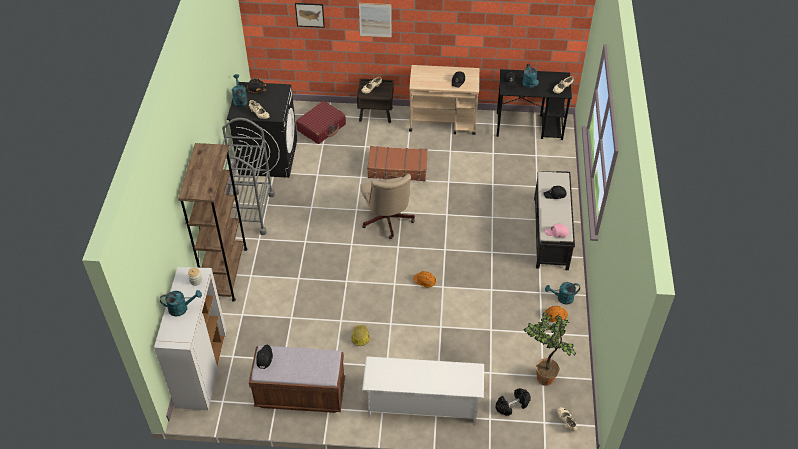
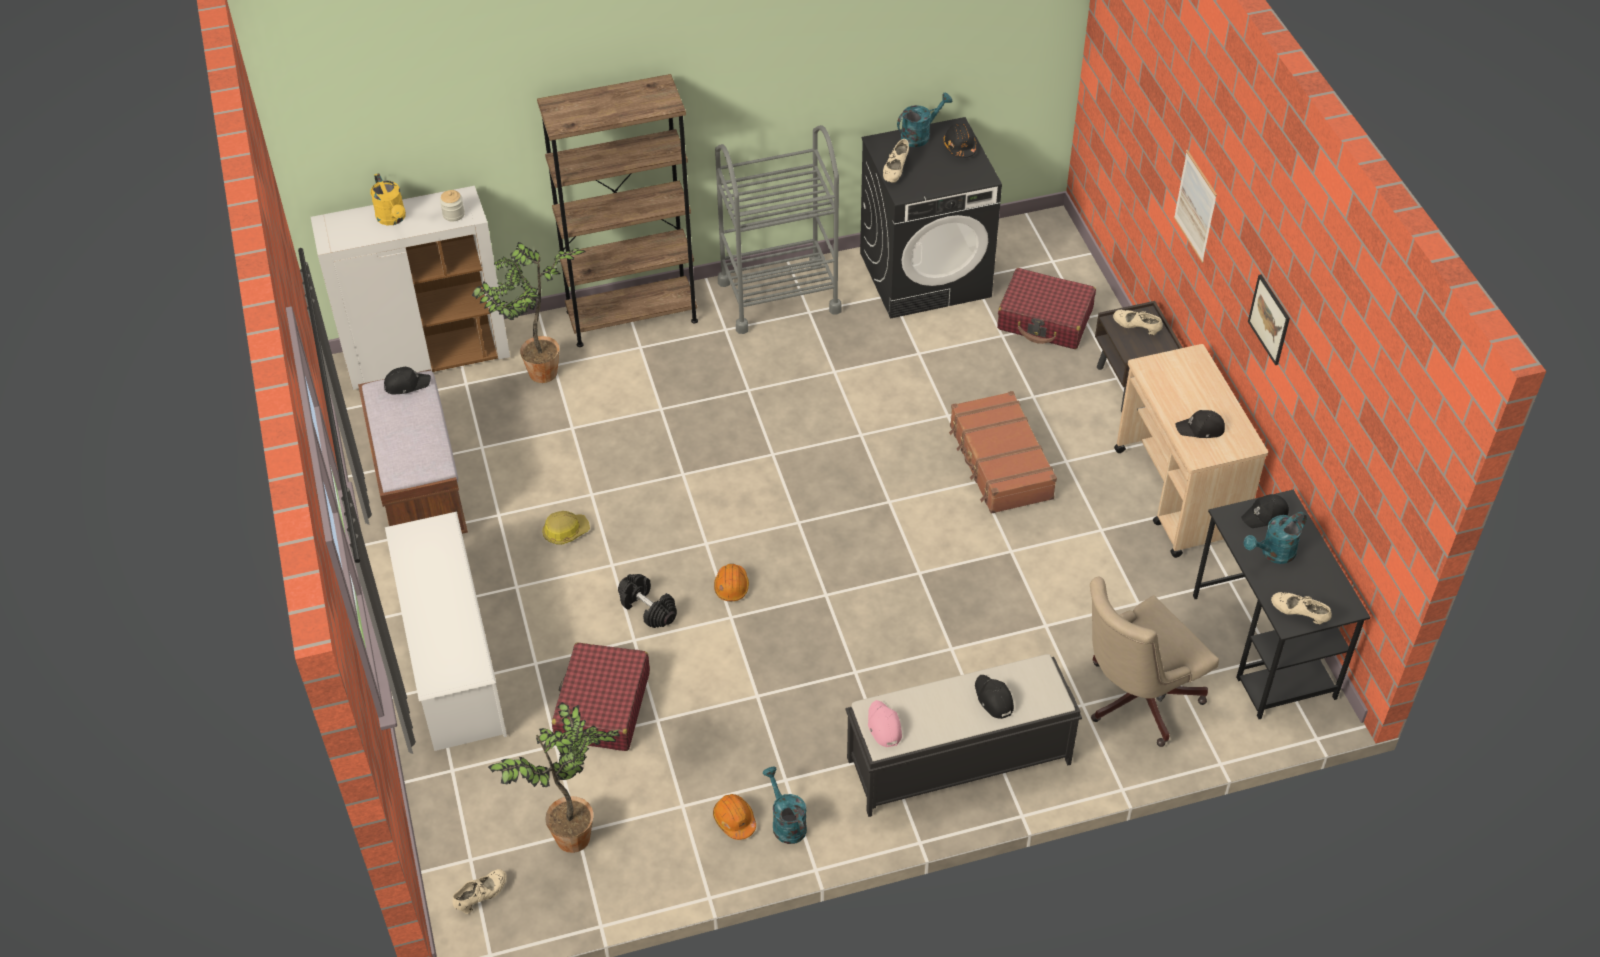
camera: 70 degrees right, 0 degrees up
(182, 308) = (393, 219): turquoise watering can -> yellow watering can
(245, 322) = (539, 375): none -> potted plant
(310, 14) = (1139, 113): picture -> picture (1269, 319)
(387, 222) = (852, 488): beige office chair -> beige office chair (1134, 699)
(475, 349) = (602, 707): none -> red suitcase
(512, 405) = (492, 798): black dumbbell -> black dumbbell (647, 608)

